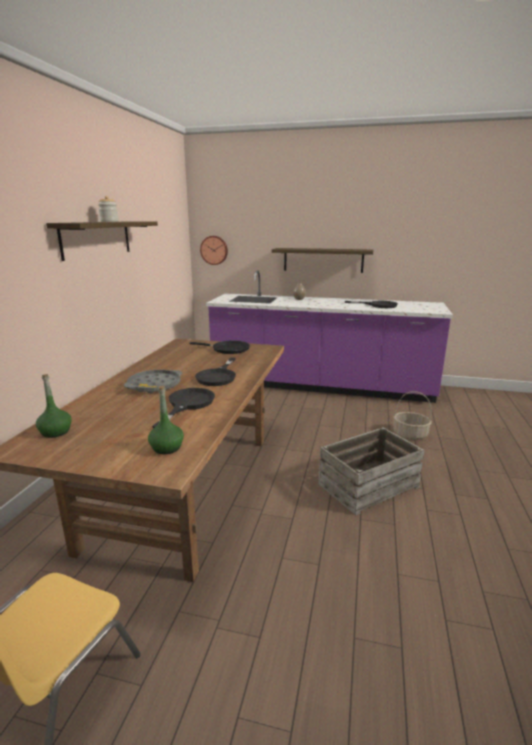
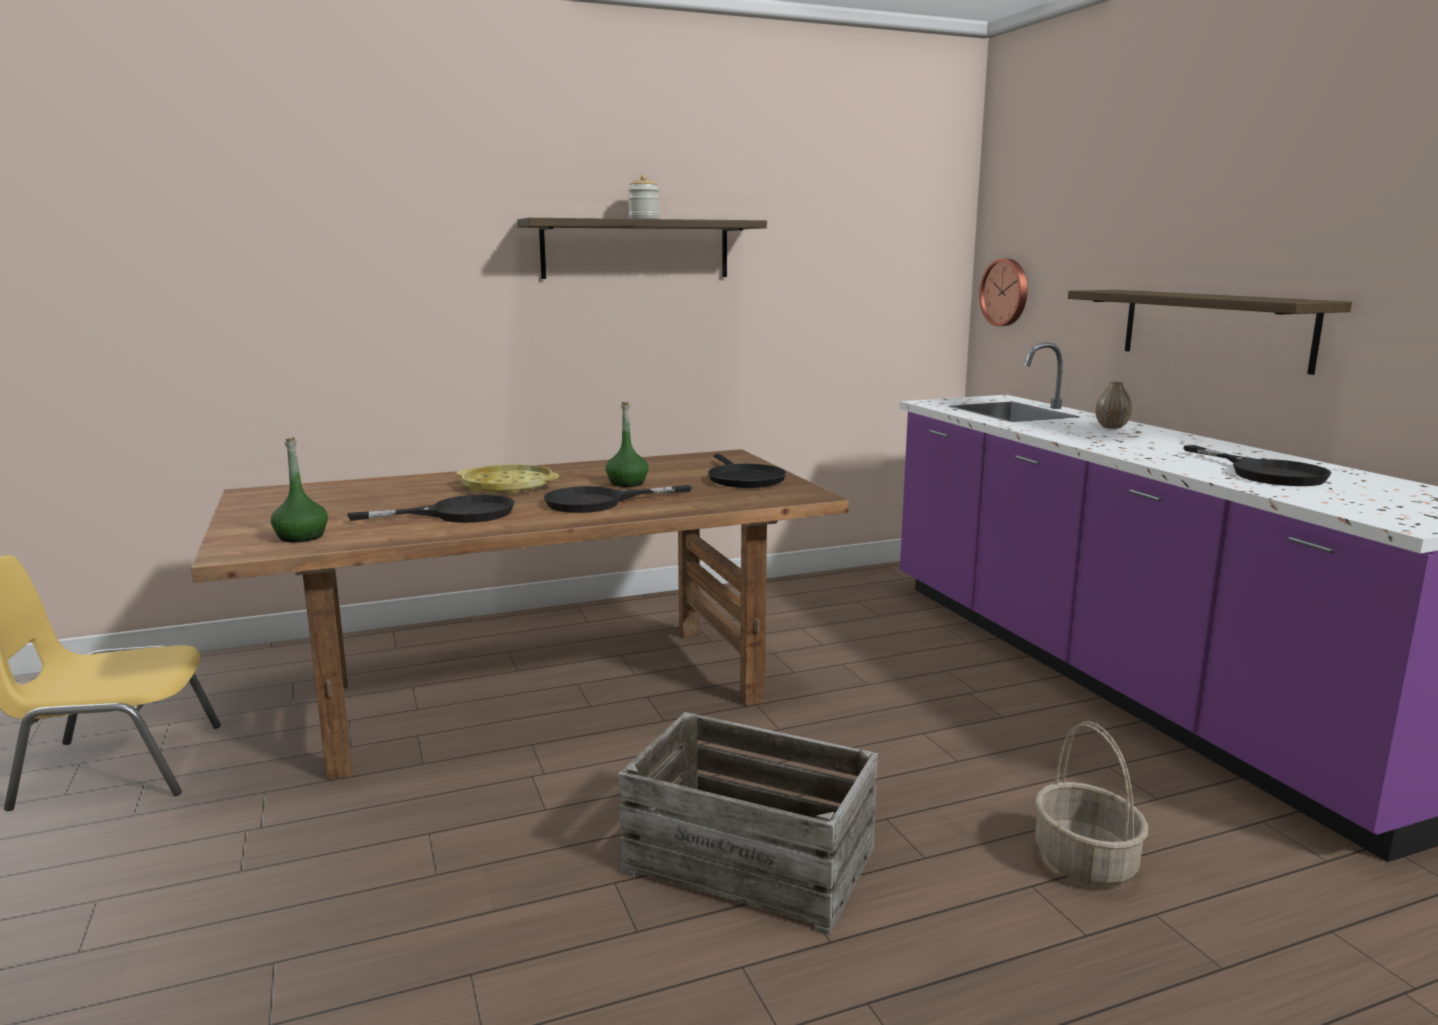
camera: 55 degrees right, 5 degrees down
(55, 432) = (308, 492): green bottle -> green bottle (627, 483)
(154, 385) = (508, 487): grey tray -> yellow tray

